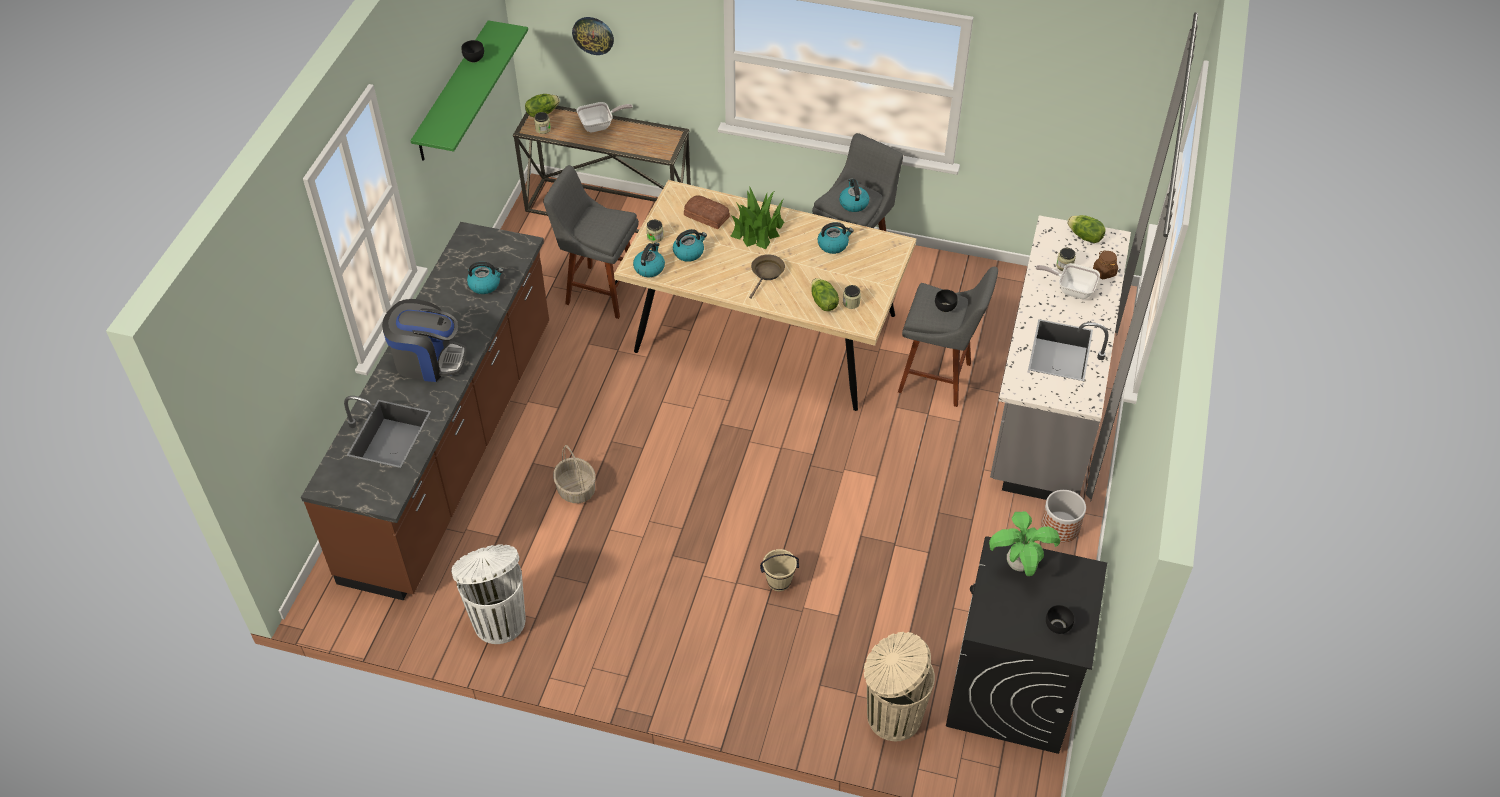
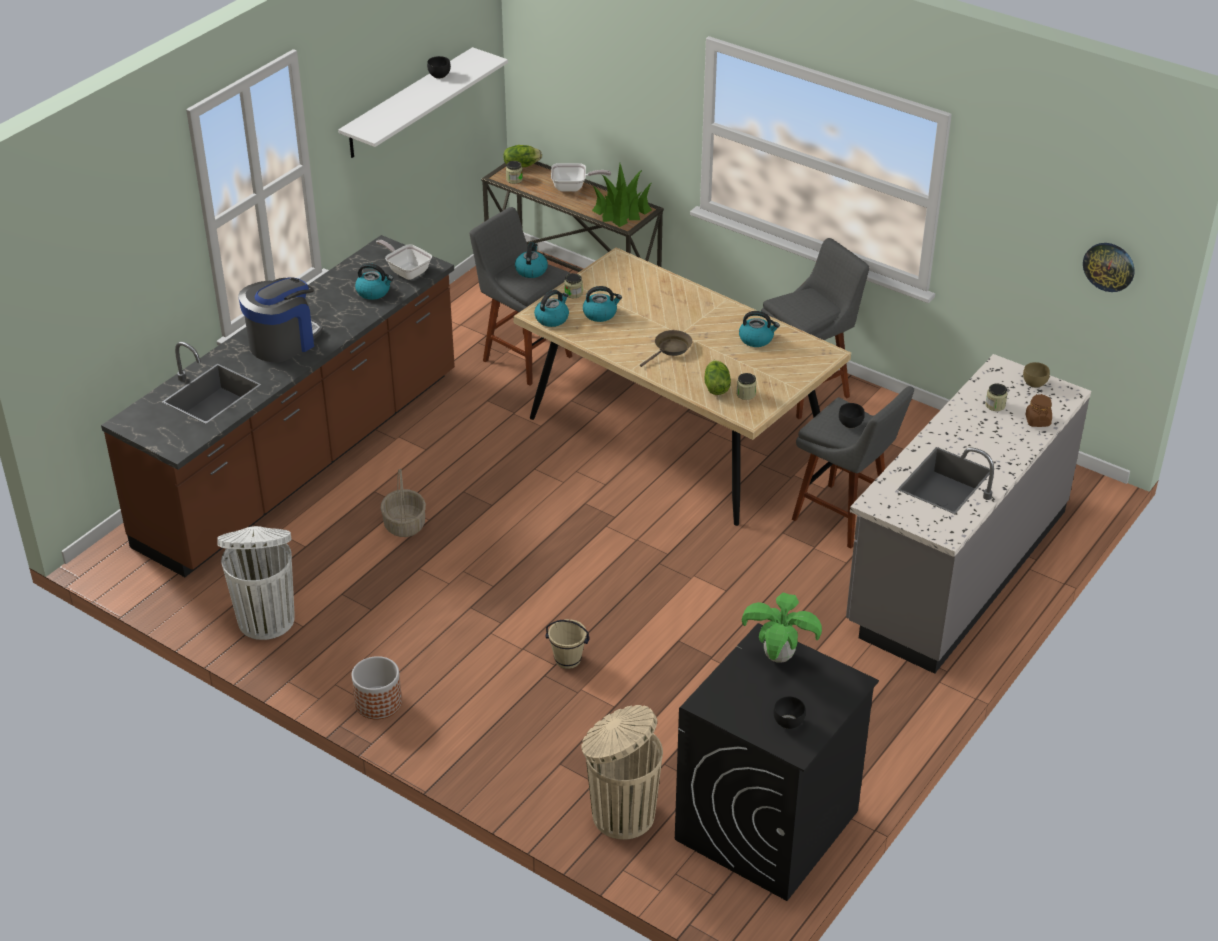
camera: 20 degrees right, 10 degrees down
(428, 360) = (283, 342): coffee machine -> coffee machine turned 75 degrees counterclockwise
(453, 92) = (408, 103): green shelf -> white shelf
(593, 35) = (580, 86): wall clock -> wall clock (1109, 266)
(706, 215) = (637, 286): bread -> none
(757, 230) = (683, 309): potted plant -> potted plant (621, 211)
(853, 203) = (804, 310): kettle -> kettle (531, 270)
(1059, 526) = (906, 688): planter -> planter (378, 703)
(1071, 289) = (990, 428): frying pan -> frying pan (406, 271)
(1085, 237) = (1034, 384): lettuce -> brown bowl

